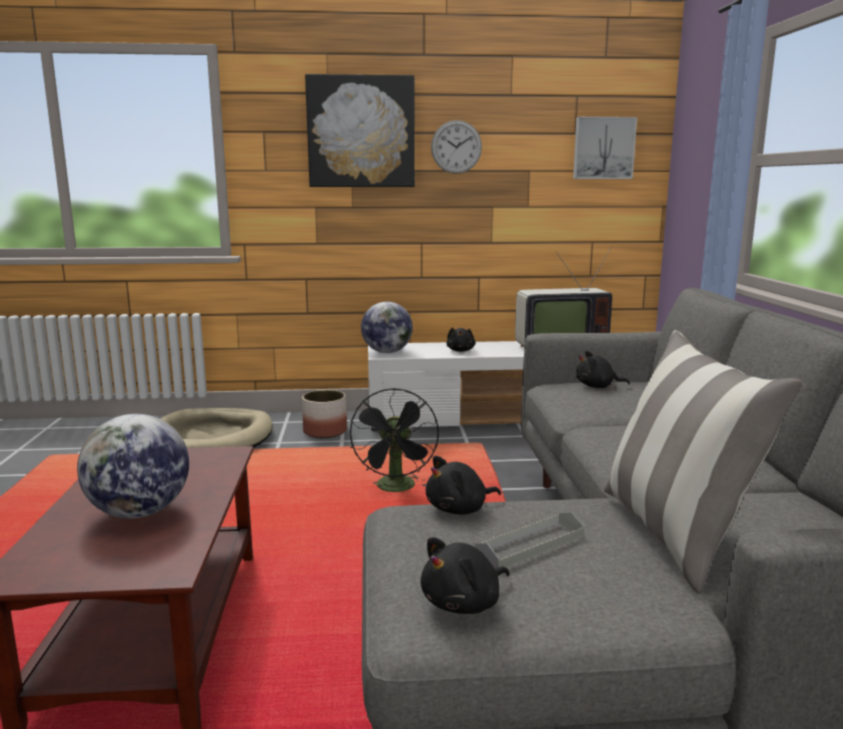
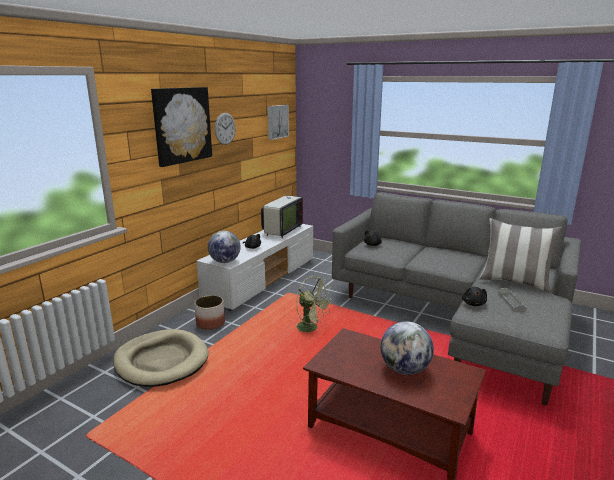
camera: 55 degrees left, 5 degrees up
(397, 489) = (311, 328): black fan -> green fan
(464, 603) = (542, 322): black plush toy -> none

